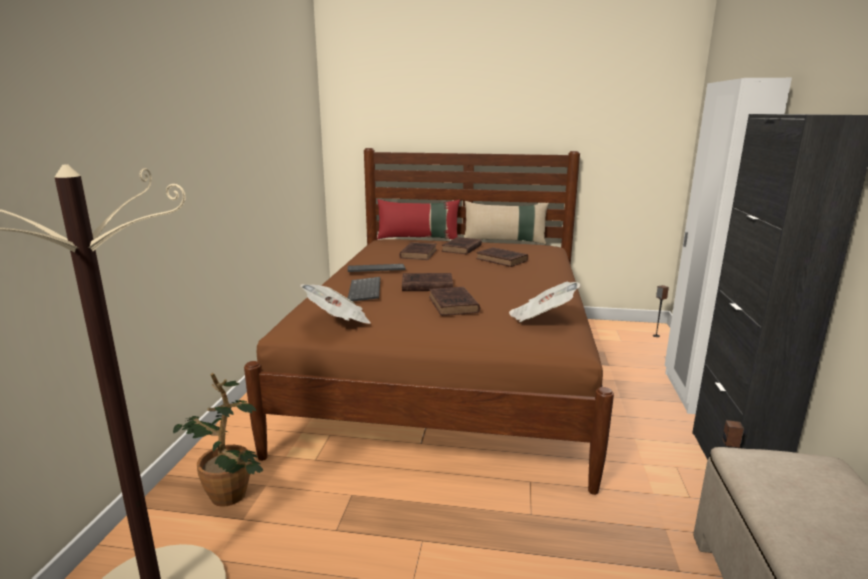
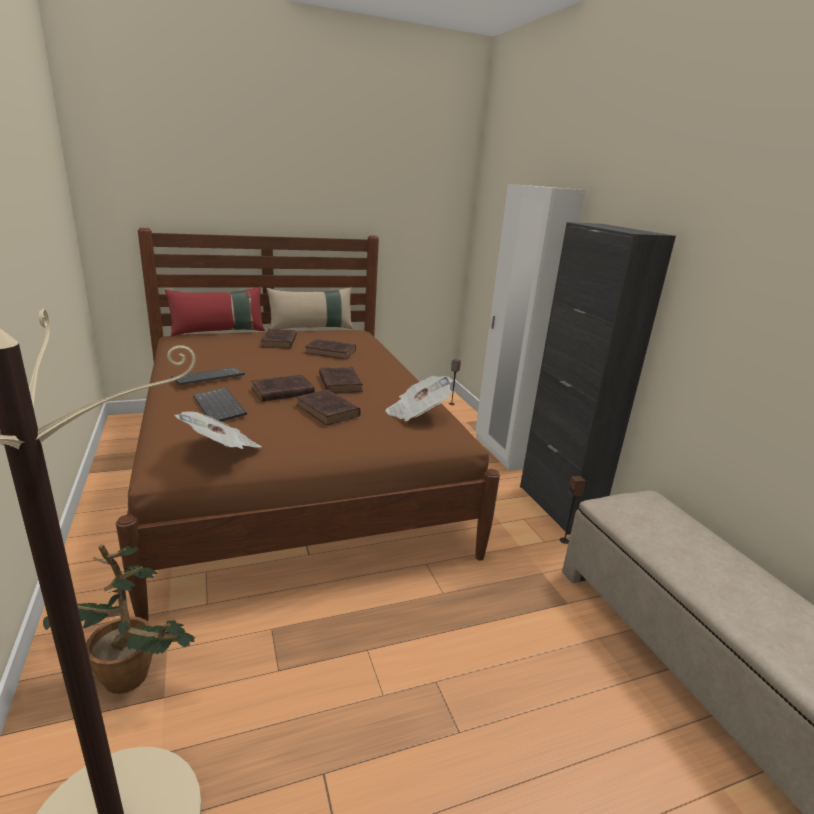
camera: 30 degrees left, 5 degrees up
(419, 254) = (239, 352): brown book -> brown book (340, 383)

